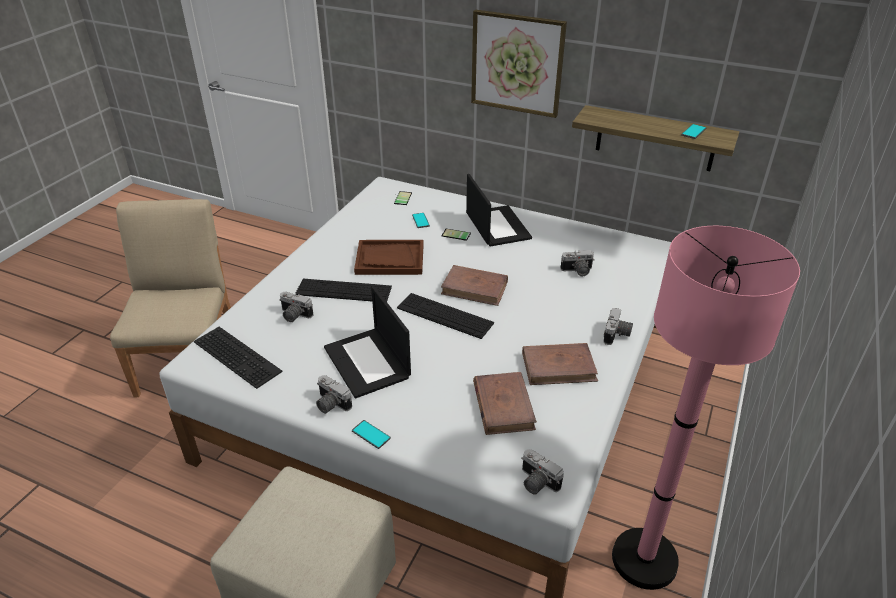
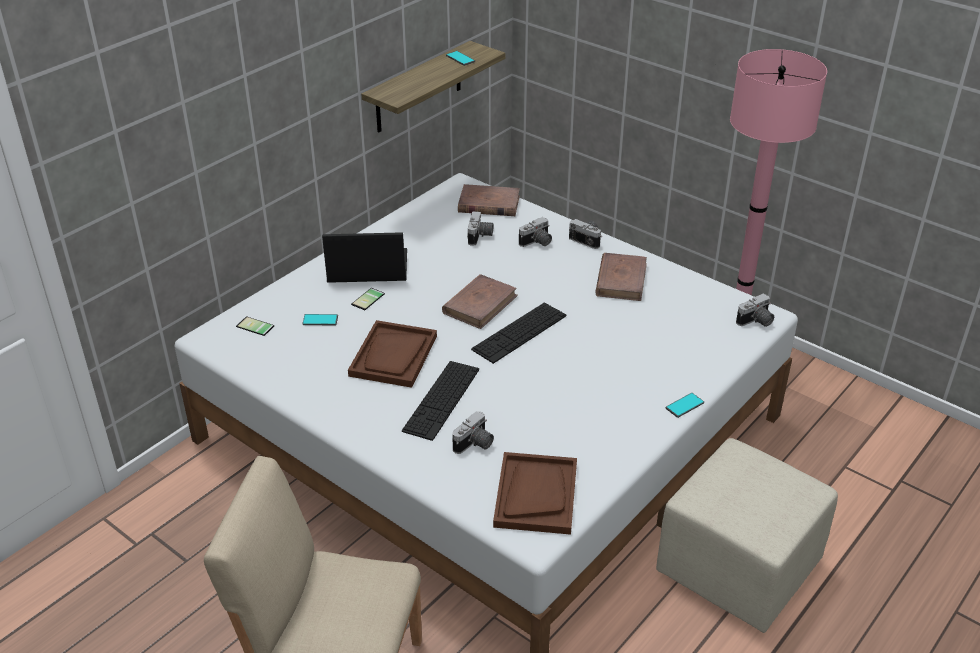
camera: 75 degrees left, 0 degrees up
(239, 356) = (535, 494): keyboard -> brown tray
(330, 404) = (636, 428): camera -> camera (537, 243)
(368, 363) = (579, 395): laptop -> none
(503, 405) = (664, 321): brown book -> brown book (488, 204)
(517, 63) = (294, 90): picture -> none

